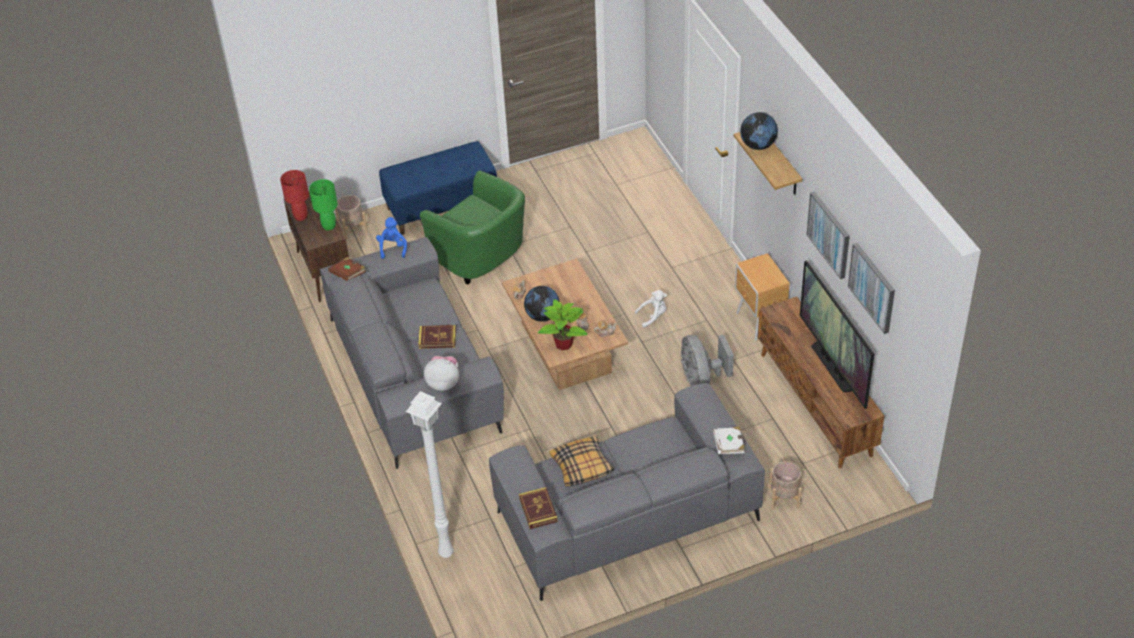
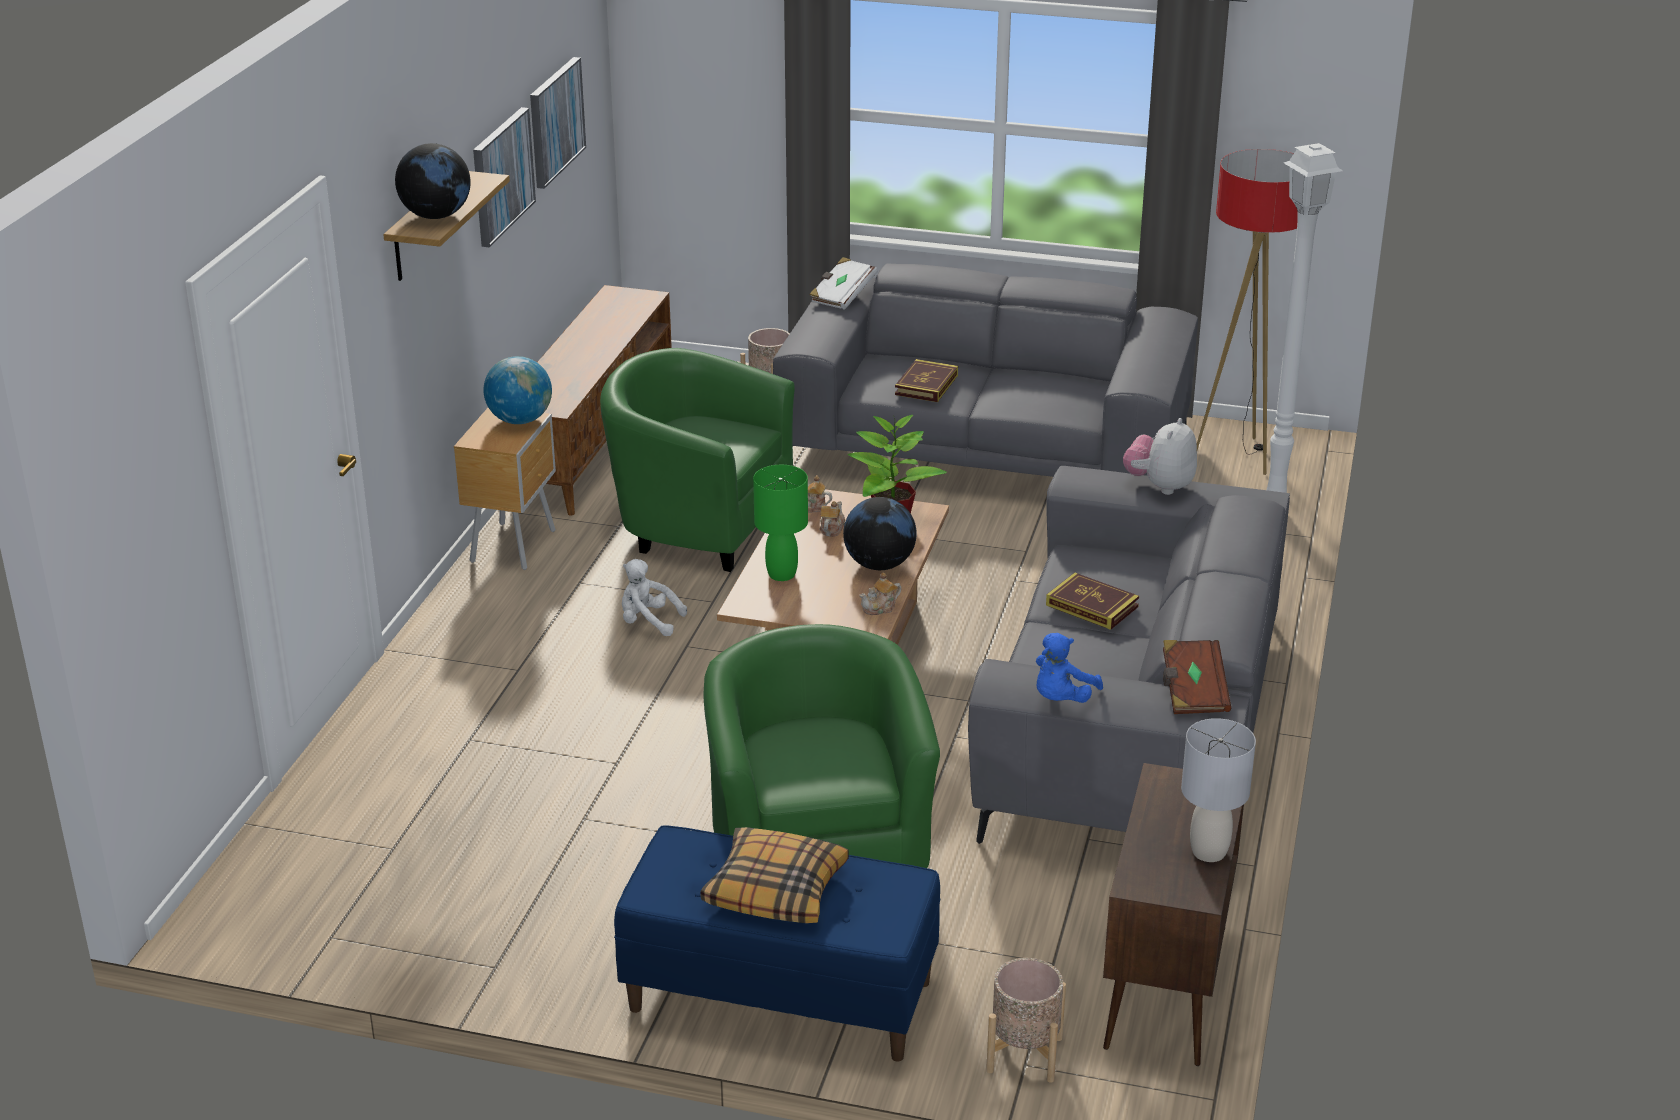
camera: 145 degrees left, 15 degrees down
(301, 216) = (1208, 852): red table lamp -> grey table lamp
(329, 226) = (1159, 803): green table lamp -> green table lamp (782, 575)
(443, 383) = (1160, 486): plush toy -> plush toy turned 75 degrees clockwise
(497, 594) = (1238, 456): none -> floor lamp
(538, 510) = (1158, 333): book -> book (926, 385)
(581, 467) = (1033, 399): pillow -> pillow (776, 889)
(701, 380) = (697, 525): grey fan -> green armchair
(763, 281) = (520, 420): none -> globe
(833, 366) = (581, 337): television -> none

